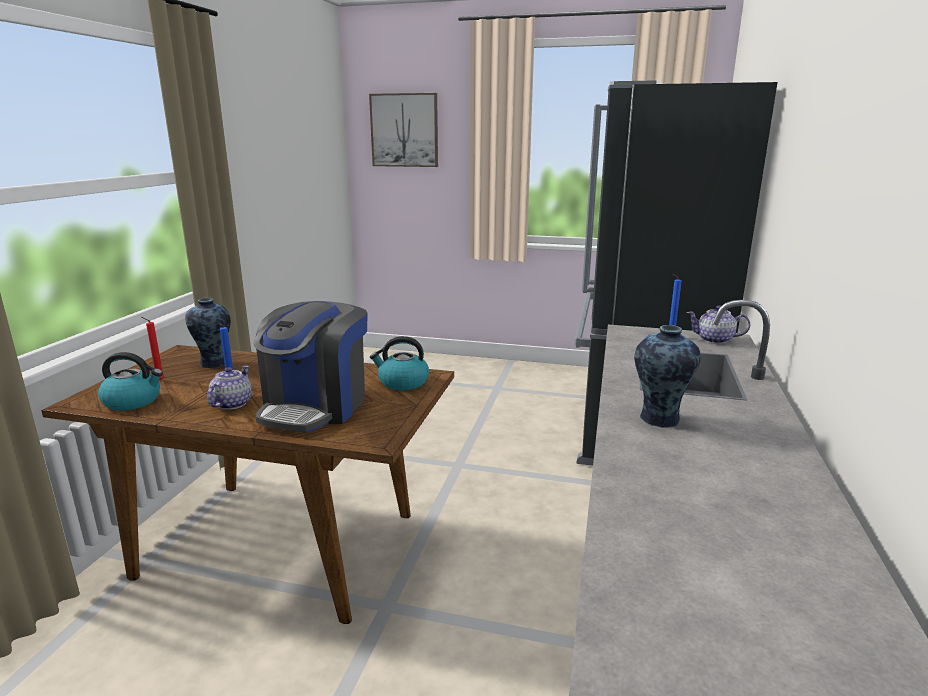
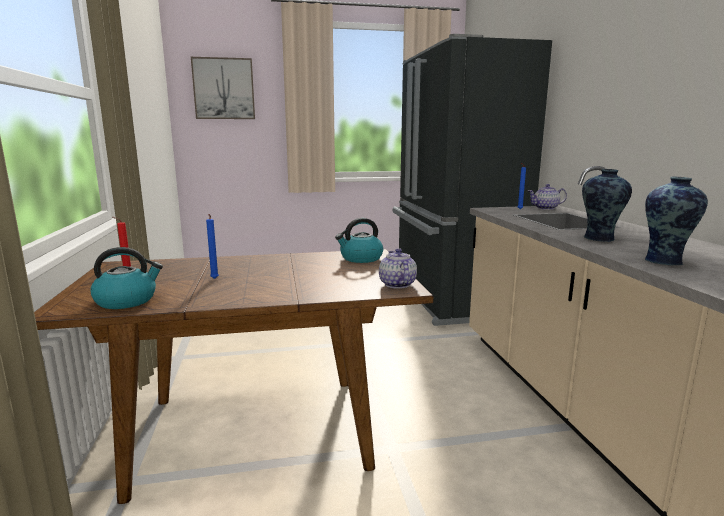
camera: 25 degrees left, 5 degrees down
(214, 364) = (168, 268): vase -> vase (665, 261)
(232, 403) = (236, 288): teapot -> teapot (396, 284)
(316, 407) = (317, 279): coffee machine -> none

